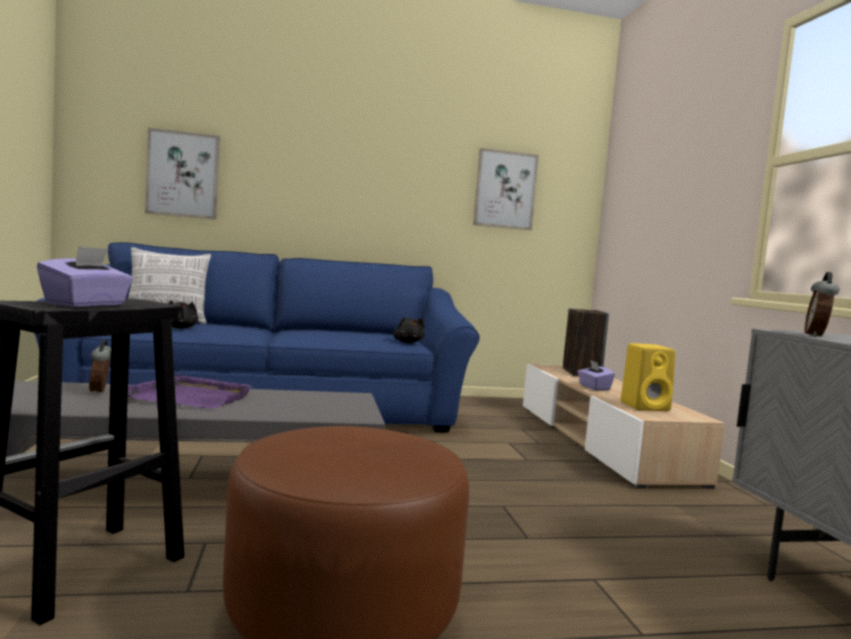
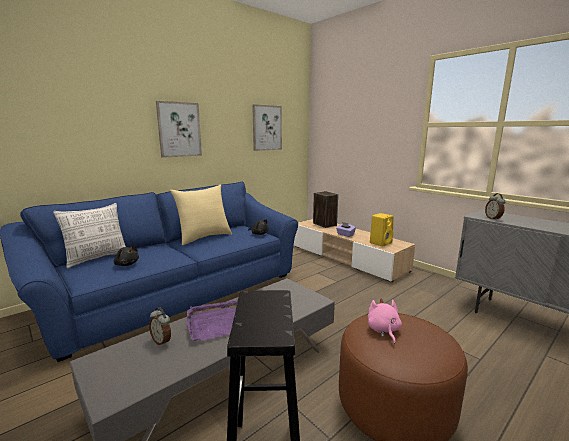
camera: 30 degrees left, 10 degrees up
(86, 304) = (273, 318): purple tissue box -> none
(183, 174) = (61, 141): picture -> picture (179, 129)
(323, 331) = (204, 237): none -> beige pillow
(341, 434) = (383, 330): none -> pink plush toy

